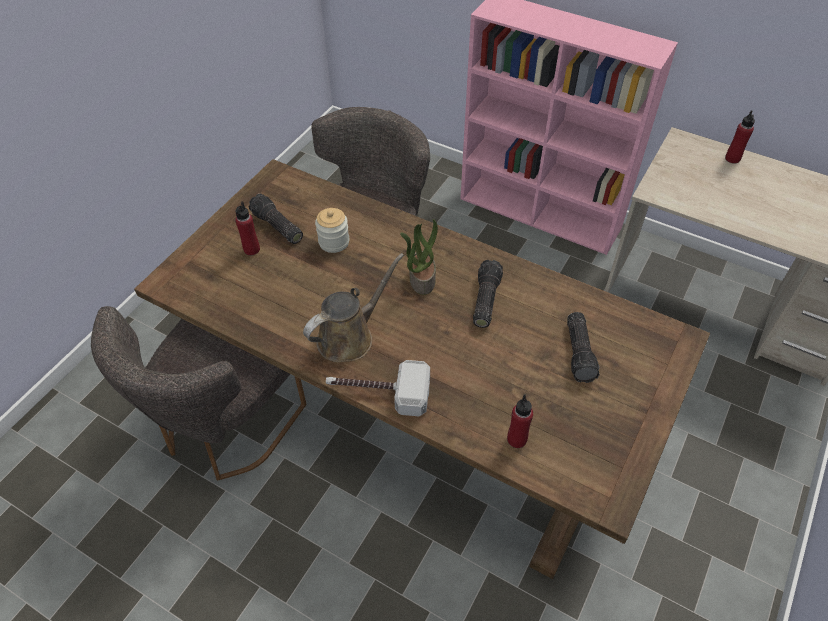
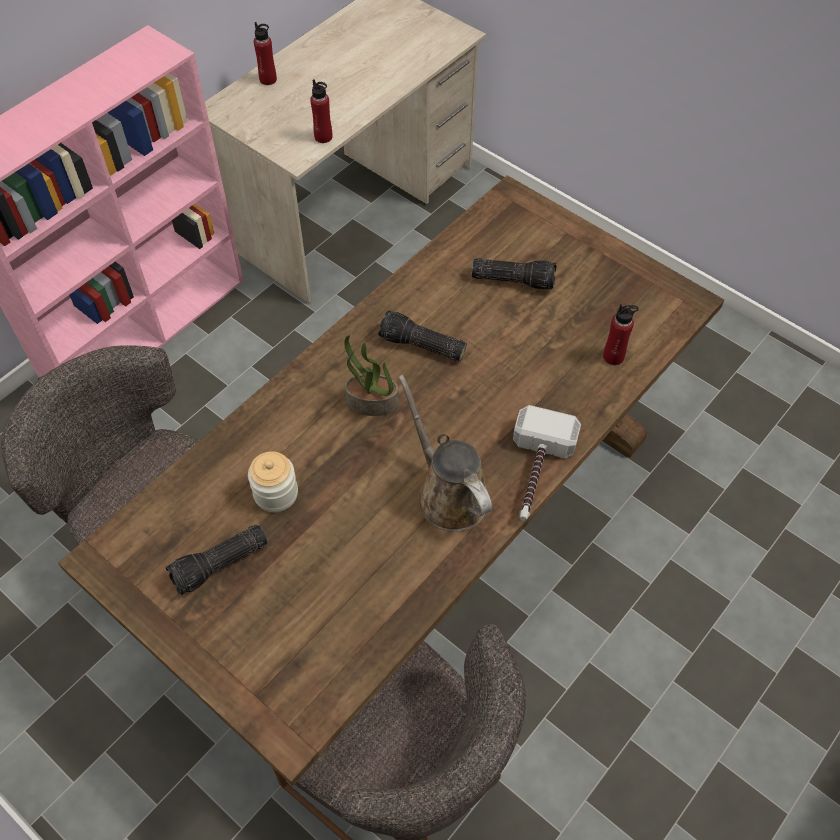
camera: 80 degrees left, 5 degrees up
(251, 249) = (257, 603): red bottle -> red bottle (323, 137)

